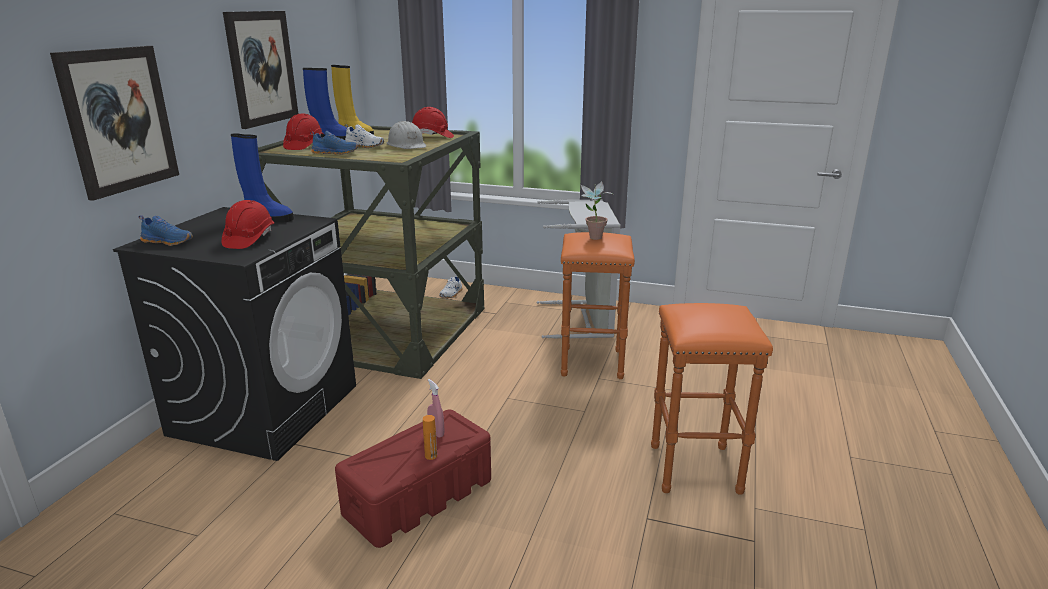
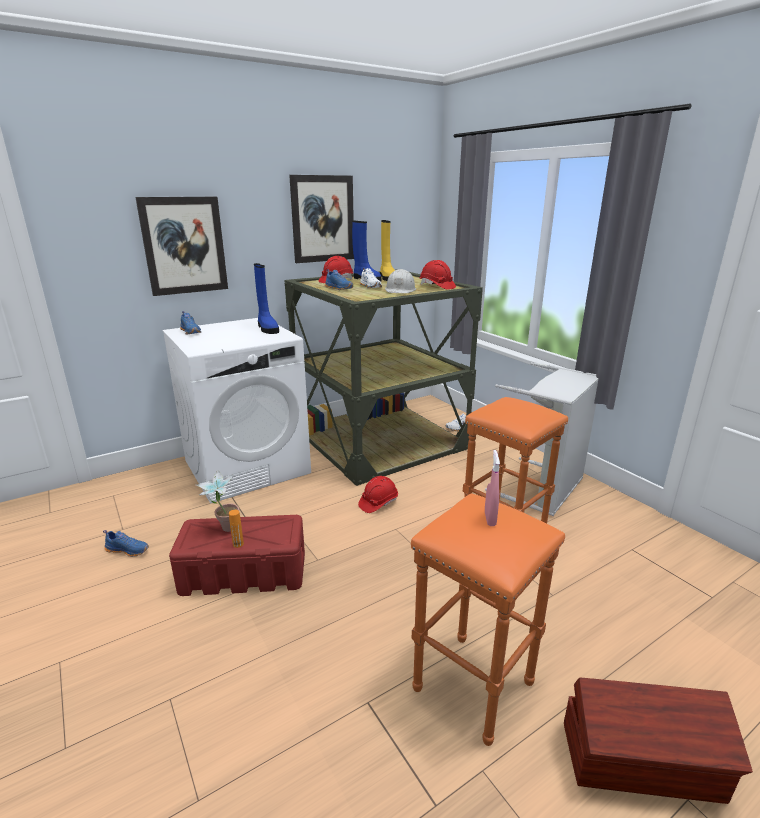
camera: 40 degrees right, 0 degrees up
(243, 548) = (128, 550): none -> blue shoe
(249, 239) = (227, 340): red hard hat -> red hard hat (378, 503)
(266, 409) = (247, 466): black washing machine -> white washing machine
(436, 432) = (265, 528): pink spray bottle -> pink spray bottle (490, 519)
(593, 239) = (510, 407): potted plant -> potted plant (223, 528)
(817, 453) = (642, 763): none -> brown storage box

